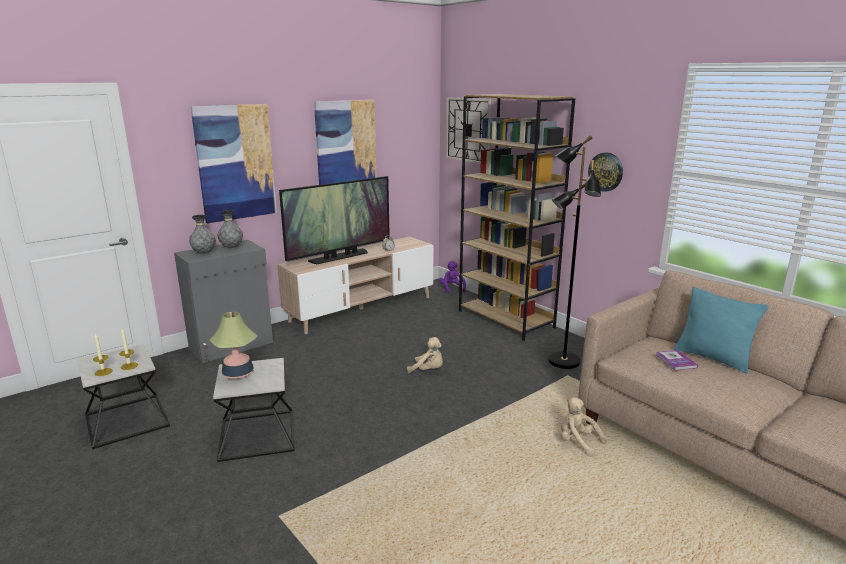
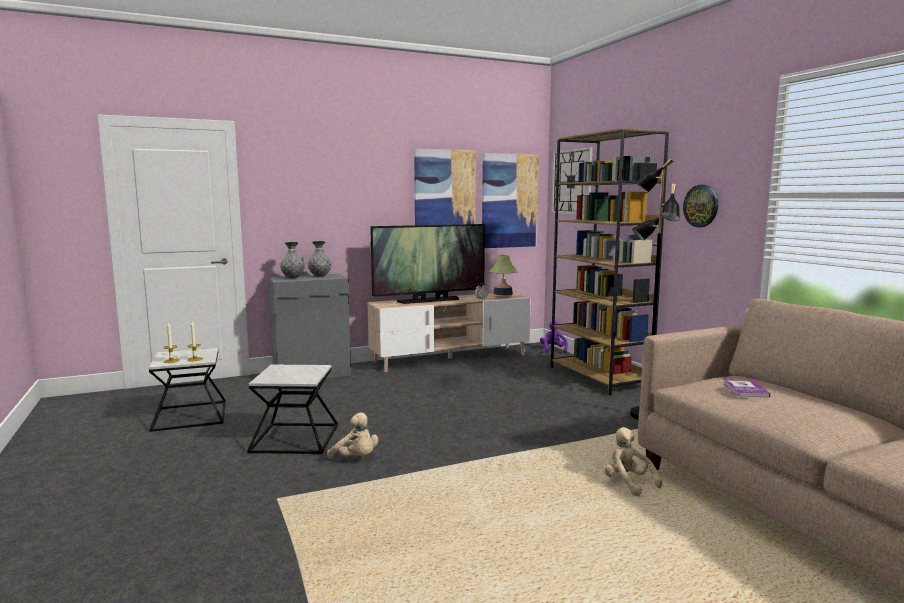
camera: 15 degrees right, 10 degrees down
(235, 162) = (333, 200): picture -> picture (509, 201)
(238, 373) = (282, 371): table lamp -> table lamp (503, 296)
(428, 370) = (491, 409): beige plush toy -> beige plush toy (356, 458)
(712, 358) = (797, 392): turquoise pillow -> none

